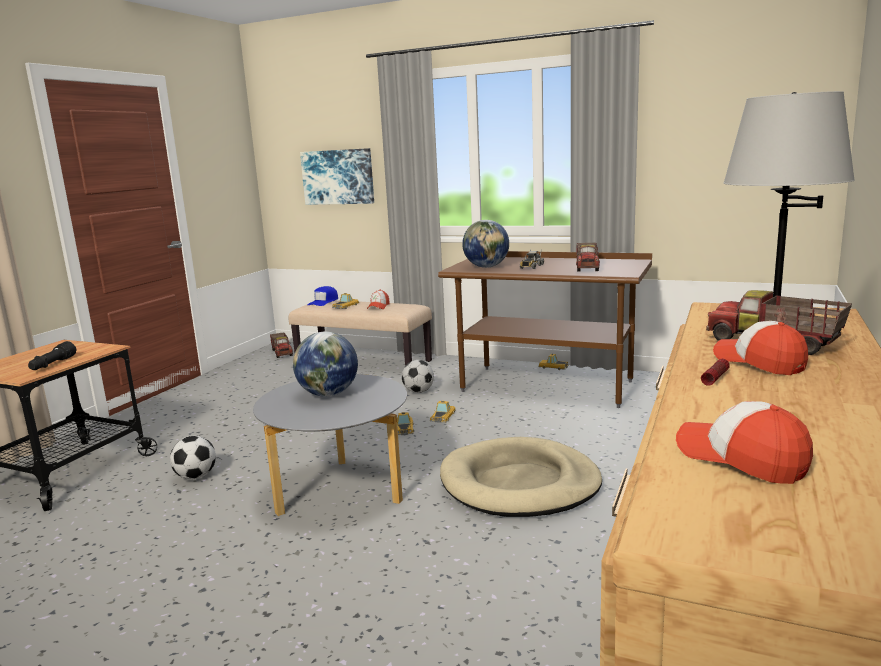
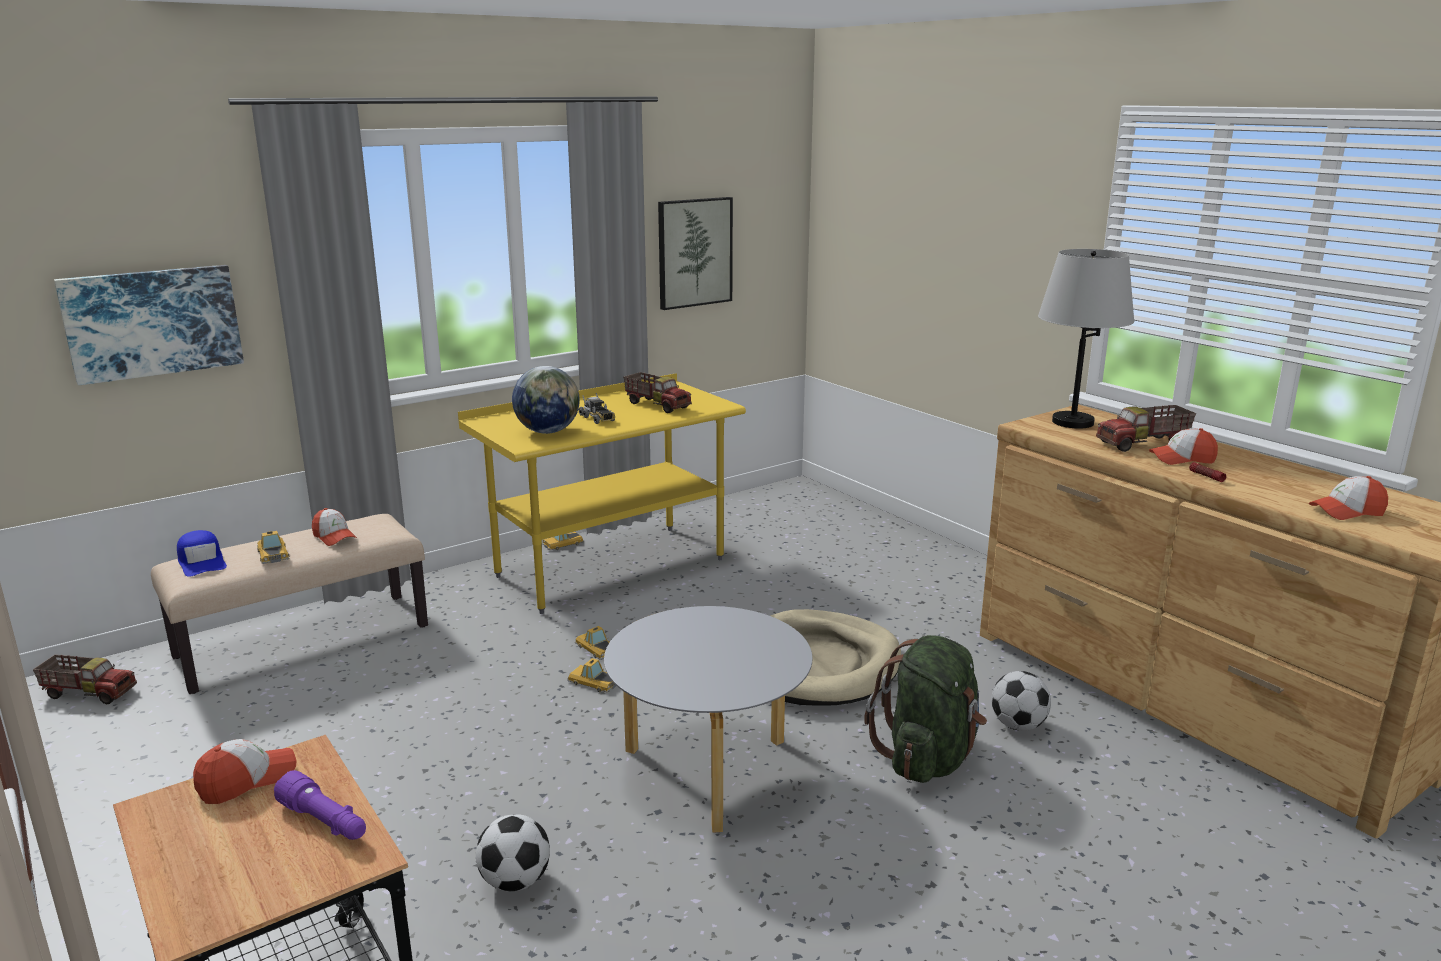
camera: 60 degrees left, 5 degrees up
(52, 365) = (325, 822): black flashlight -> purple flashlight
(85, 347) = (247, 780): none -> cap
(328, 394) = (691, 651): globe -> none
(418, 391) = (492, 638): football -> football (1017, 725)
(437, 566) = (928, 758): none -> green backpack
(547, 386) = (610, 567): brown desk -> yellow desk
(700, 154) = (694, 252): none -> picture

